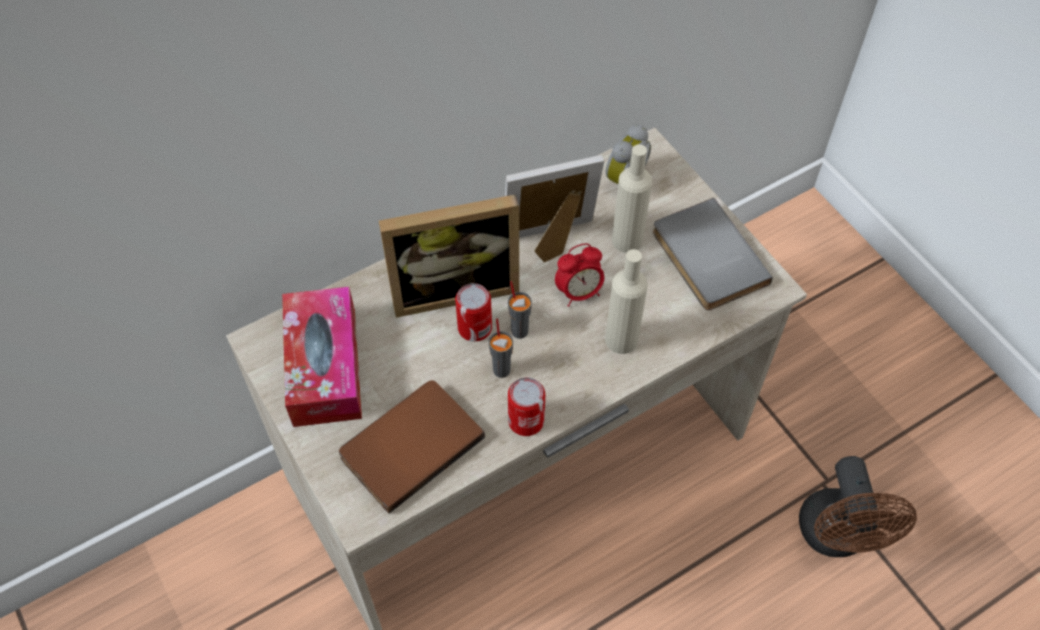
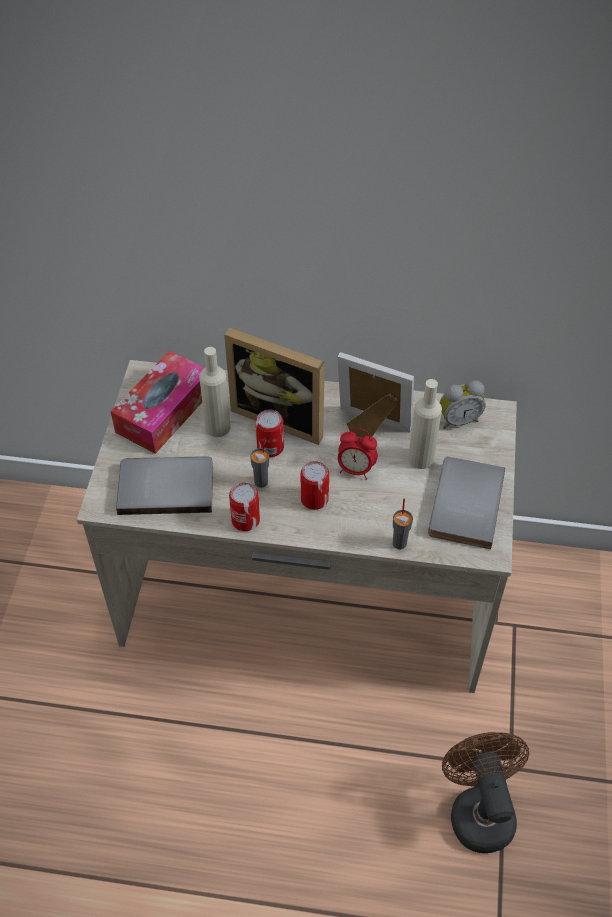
camera: 40 degrees right, 5 degrees down
(409, 444) = (166, 486): brown book -> grey book
(519, 330) = (295, 467): grey cup -> grey cup (400, 543)
(570, 350) = (314, 499): none -> can
(621, 339) = (353, 515): beige bottle -> beige bottle (218, 427)
(836, 537) = (479, 809): brown fan -> brown fan turned 135 degrees clockwise

